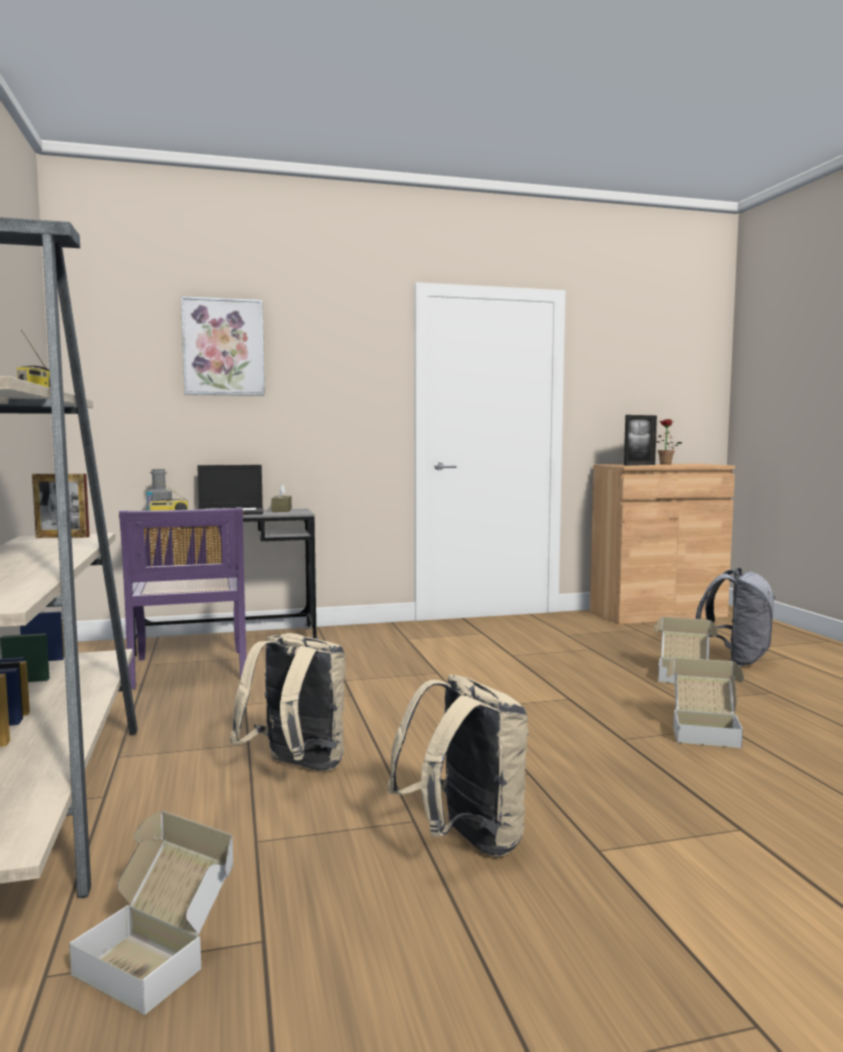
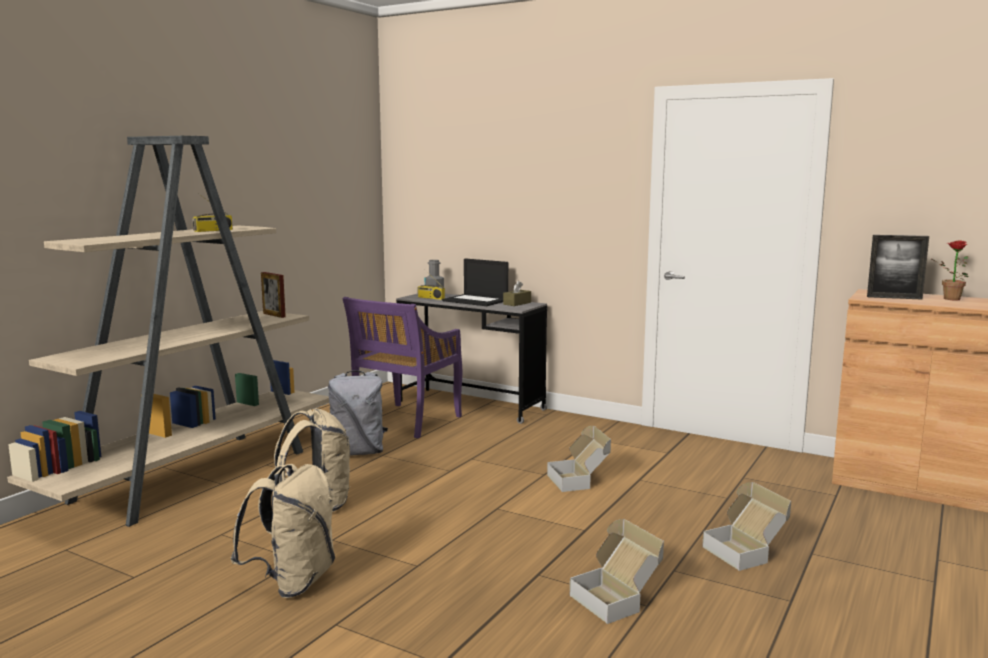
camera: 45 degrees right, 5 degrees up
(159, 955) = (101, 562): cardboard box -> cardboard box (579, 481)
(223, 347) = (489, 159): picture -> none
(736, 660) = (854, 560): grey backpack -> grey backpack (358, 452)

